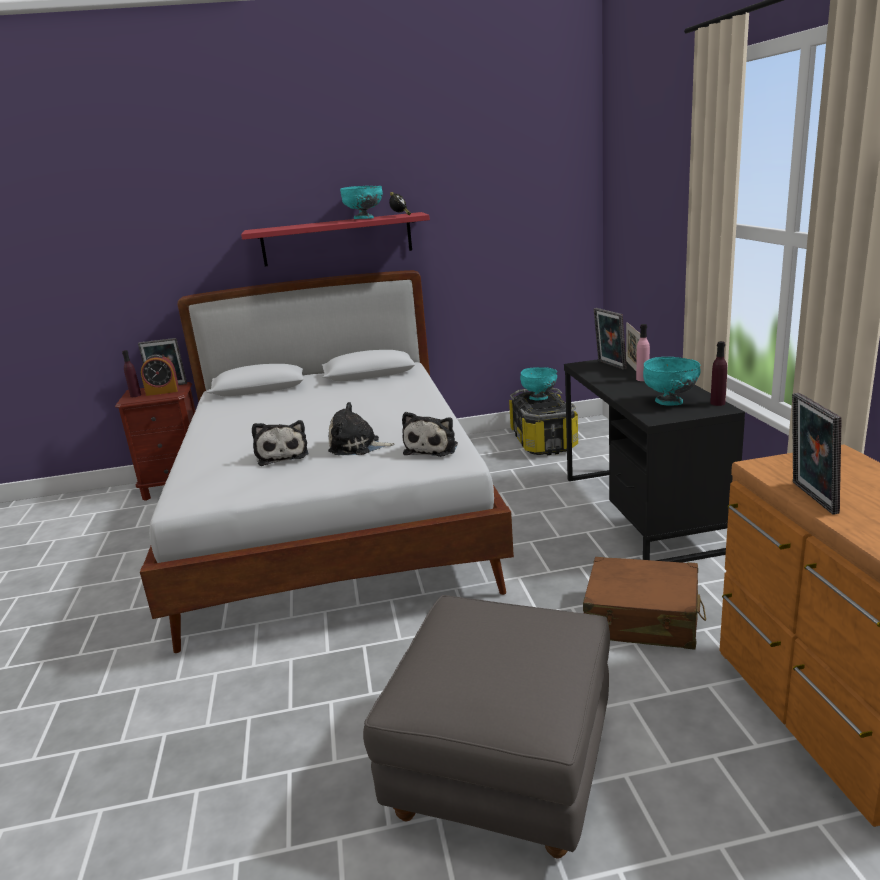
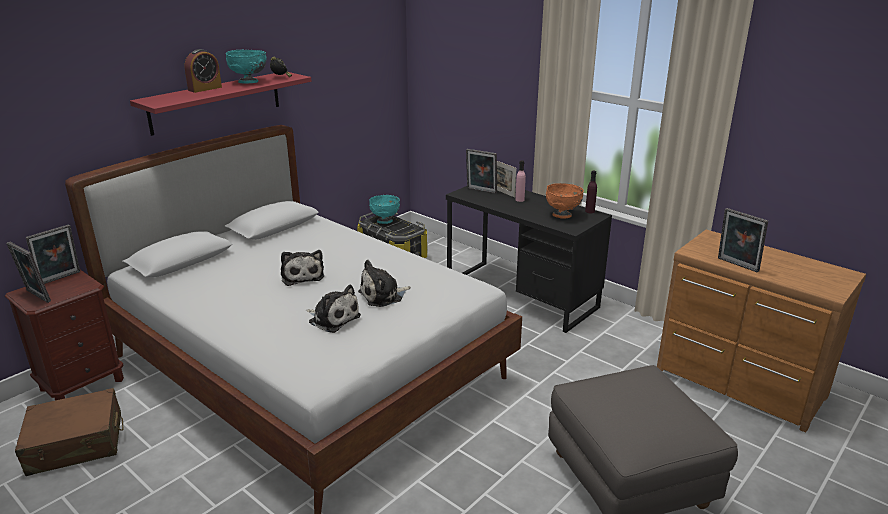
camera: 40 degrees left, 5 degrees up
(135, 395) = (36, 297): purple bottle -> picture frame
(162, 392) = (66, 286): alarm clock -> alarm clock (205, 89)
(433, 448) = (445, 283): plush toy -> plush toy (302, 276)
(642, 619) = (599, 365): brown suitcase -> brown suitcase (76, 444)
(669, 402) = (562, 215): turquoise bowl -> orange bowl

